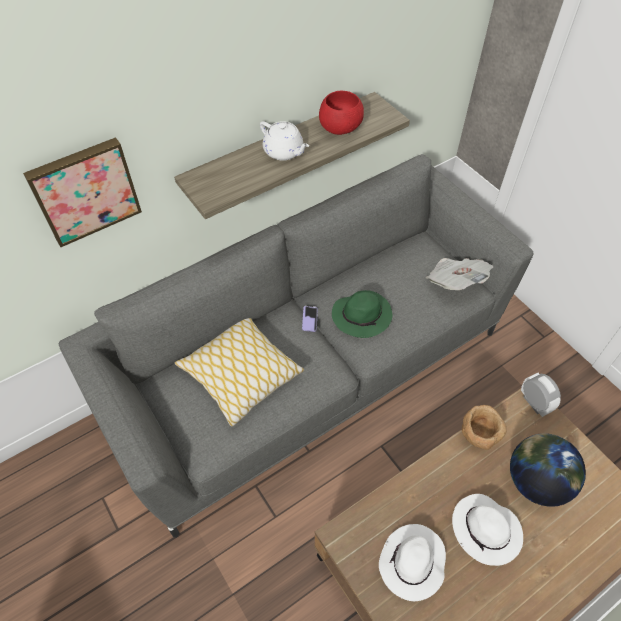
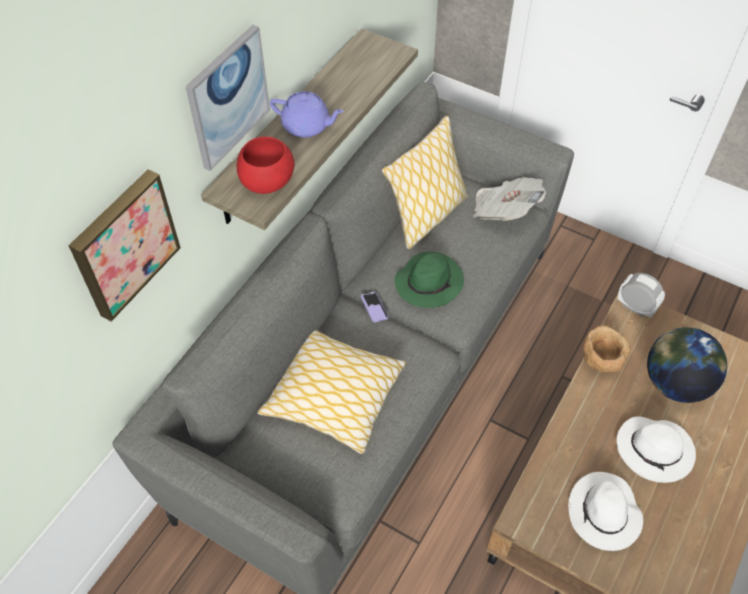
camera: 25 degrees left, 0 degrees up
(211, 104) = (227, 97): none -> picture
(284, 152) = (307, 126): white teapot -> purple teapot
(341, 129) = (352, 81): red bowl -> red bowl (268, 183)
(389, 264) = (426, 216): none -> pillow

